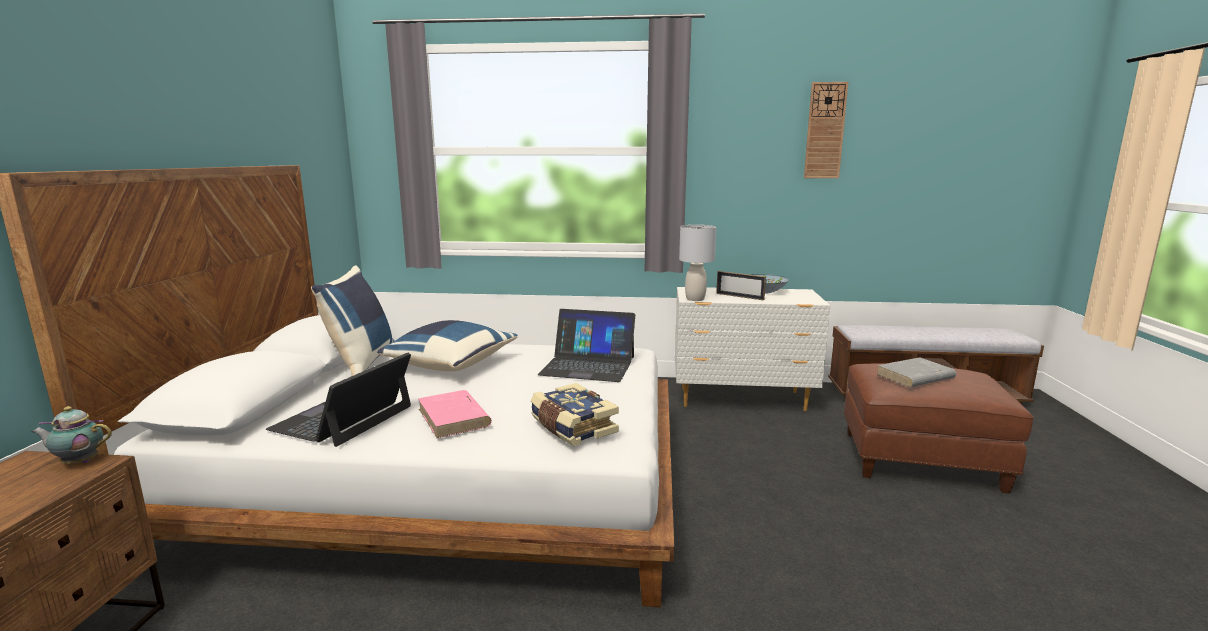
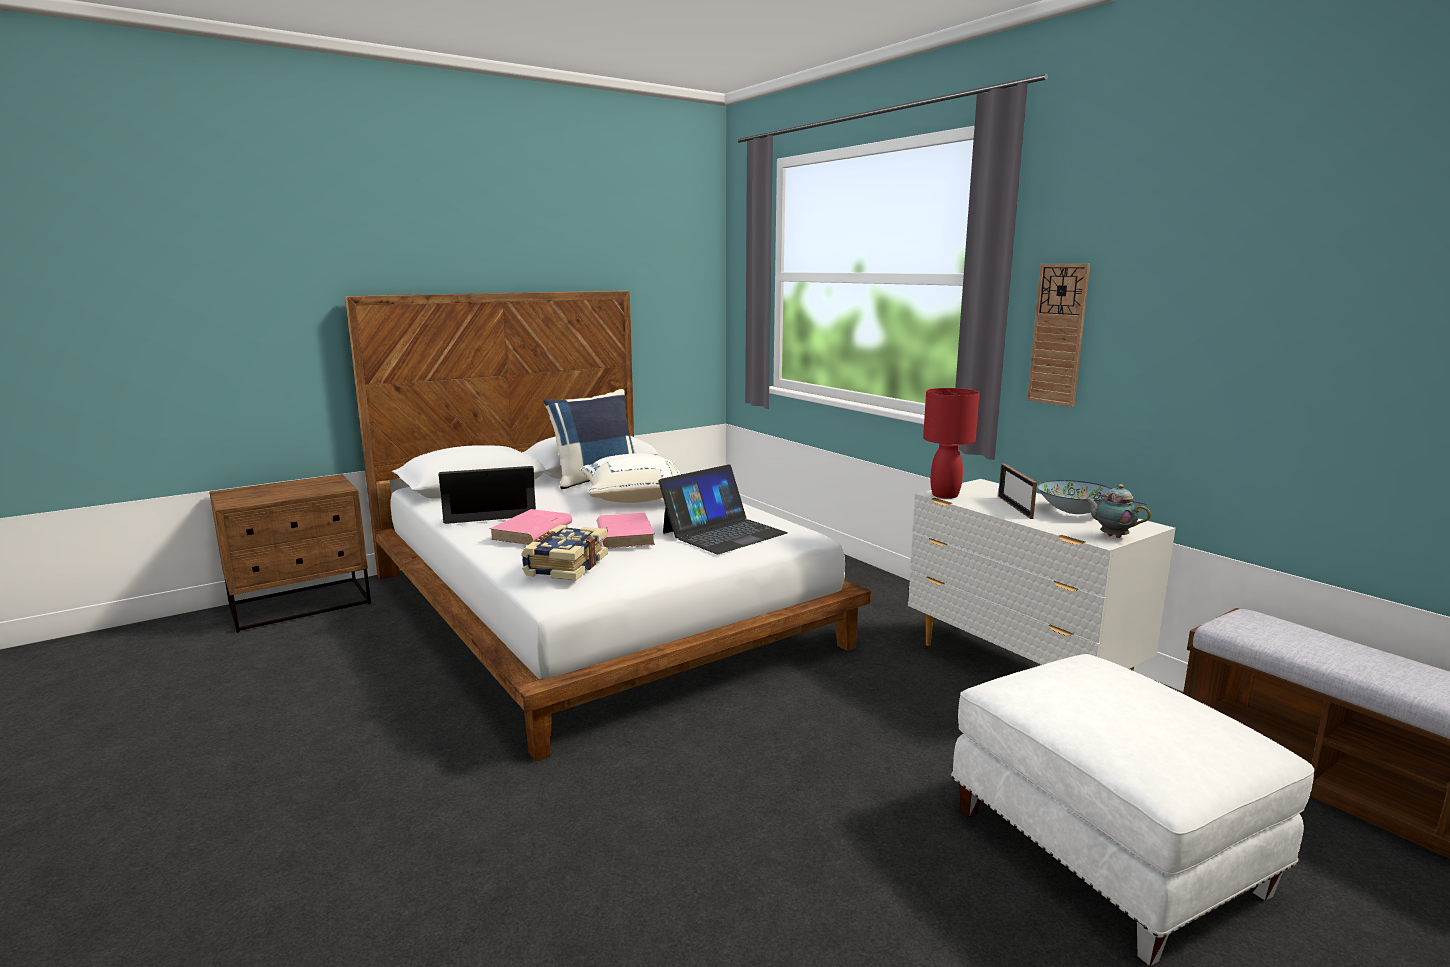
camera: 50 degrees right, 0 degrees up
(79, 462) = (338, 486): teapot -> teapot (1112, 536)
(450, 364) = (636, 498): blue pillow -> white pillow
(536, 390) = (624, 535): none -> pink book
(588, 365) = (723, 533): laptop -> laptop turned 105 degrees counterclockwise
(695, 299) = (945, 495): grey table lamp -> red table lamp
(825, 131) = (1247, 248): wall clock -> wall clock (1058, 334)
(914, 376) = (1086, 691): grey book -> none
(922, 460) = (1109, 851): brown ottoman -> white ottoman

